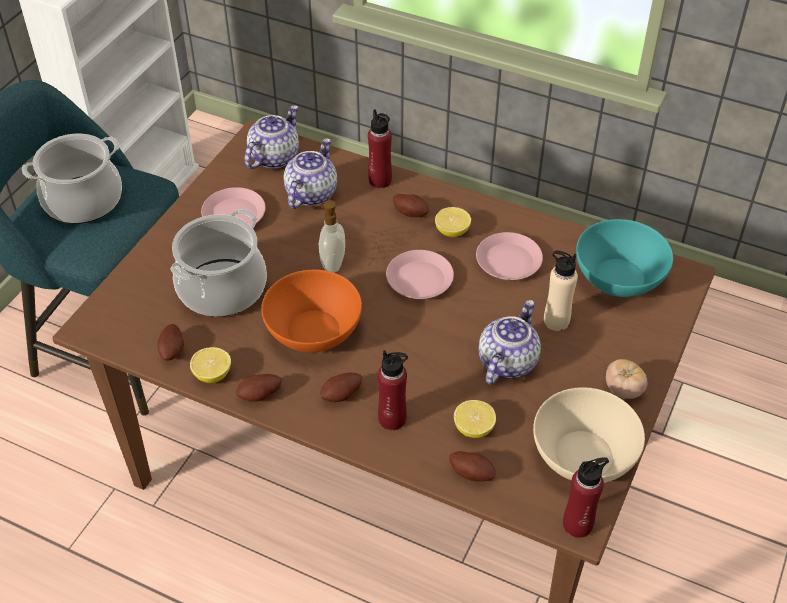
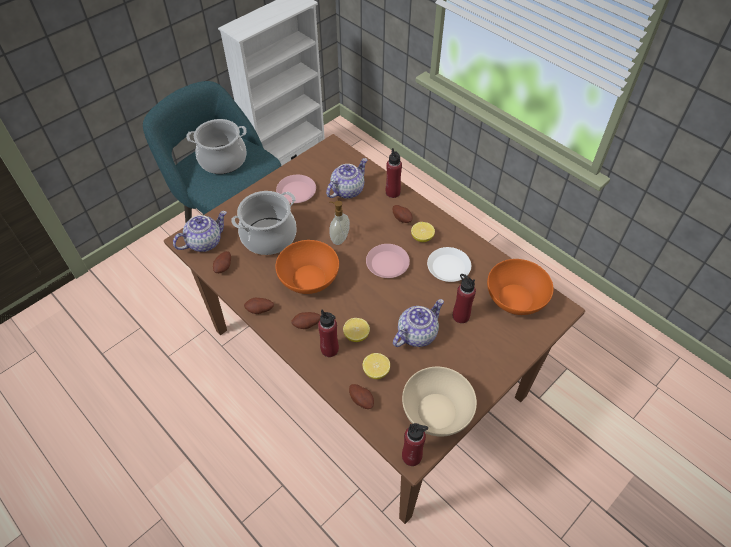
camera: 20 degrees right, 5 degrees up
(212, 374) = (239, 289): lemon -> lemon (356, 335)
(274, 157) = (336, 161): teapot -> teapot (204, 242)
(508, 262) = (448, 267): pink plate -> white plate
(556, 321) = (460, 316): beige bottle -> red bottle
(618, 277) = (515, 298): turquoise bowl -> orange bowl
(623, 390) = (483, 376): tomato -> none

